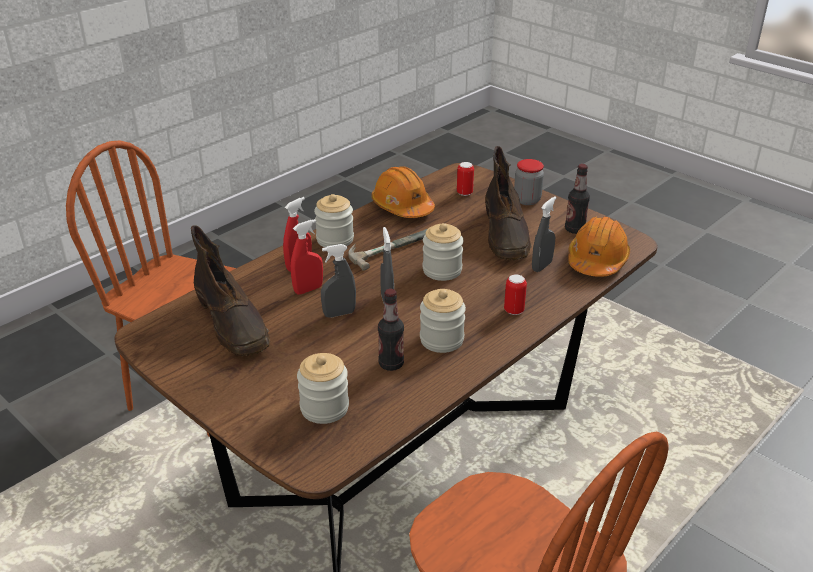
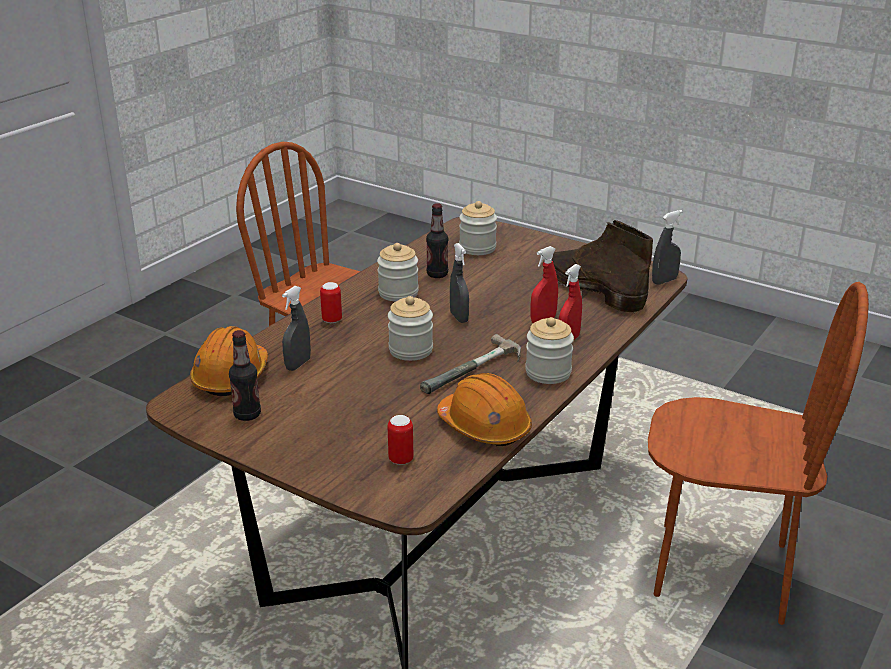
camera: 170 degrees right, 5 degrees down
(339, 313) = (500, 303): grey spray bottle -> grey spray bottle (664, 281)
(506, 235) = (338, 399): brown boot -> none
(527, 200) = (307, 456): jar -> none

